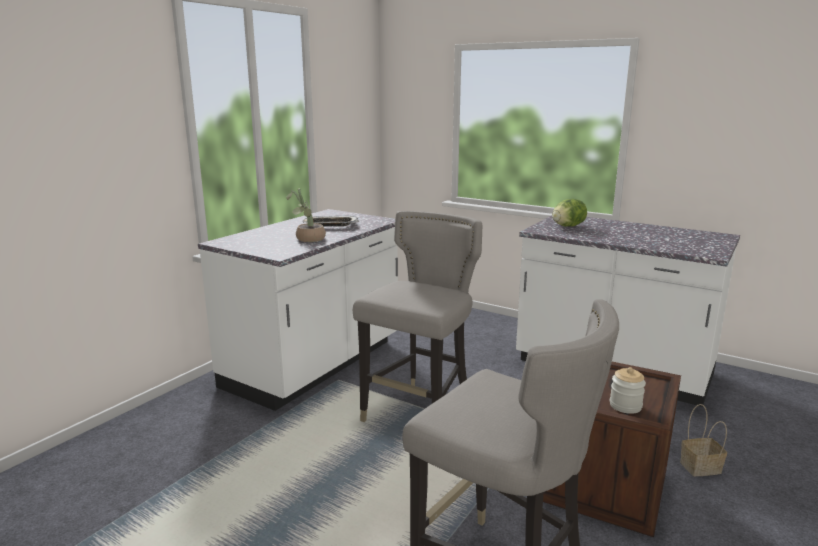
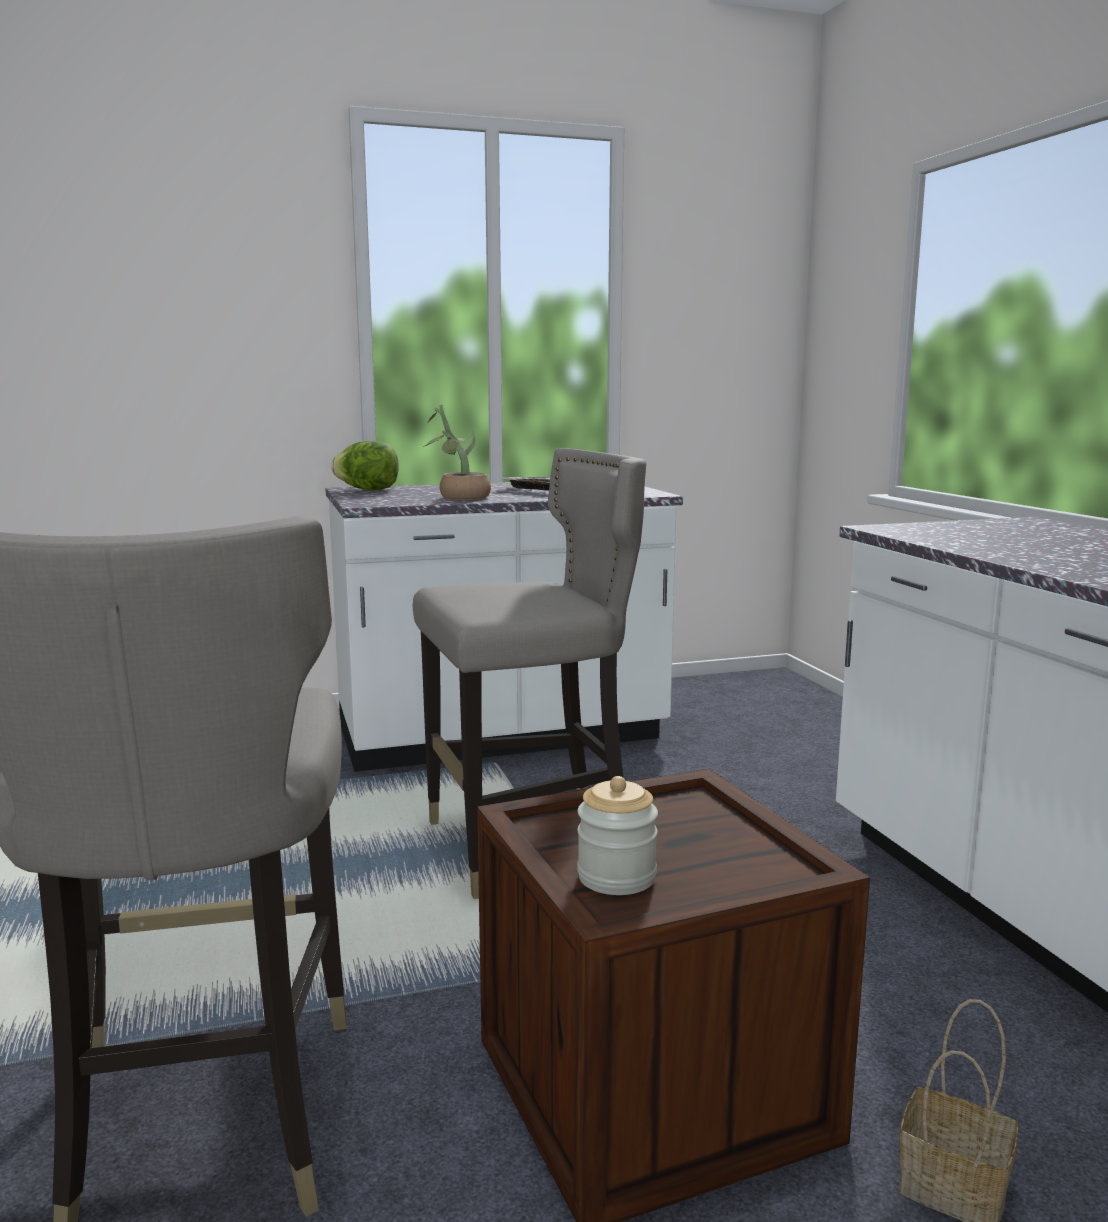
camera: 40 degrees right, 5 degrees down
(567, 226) = (980, 531): lettuce -> lettuce (368, 490)

